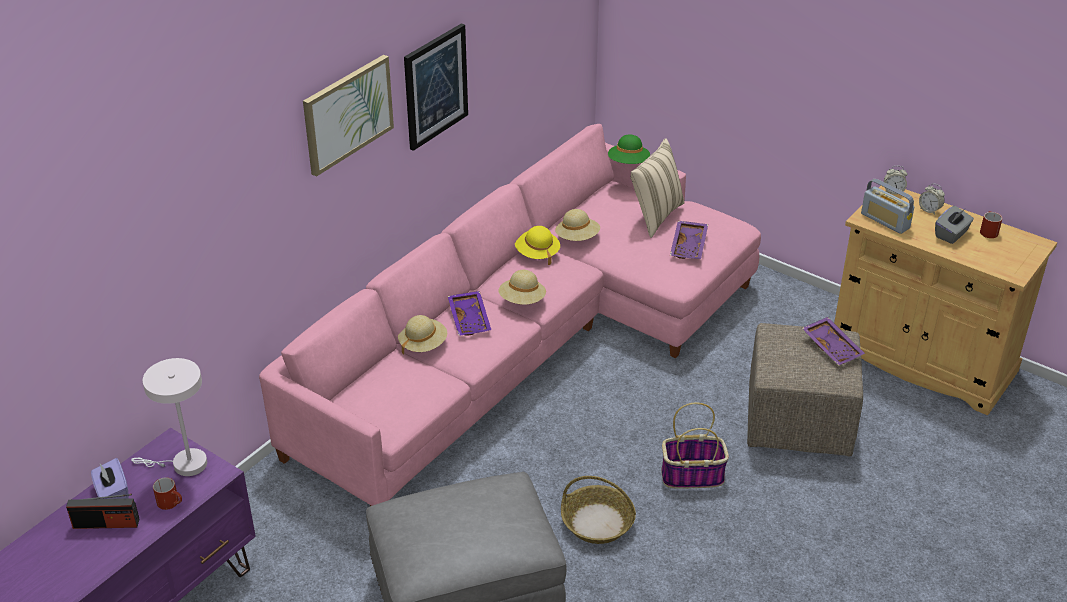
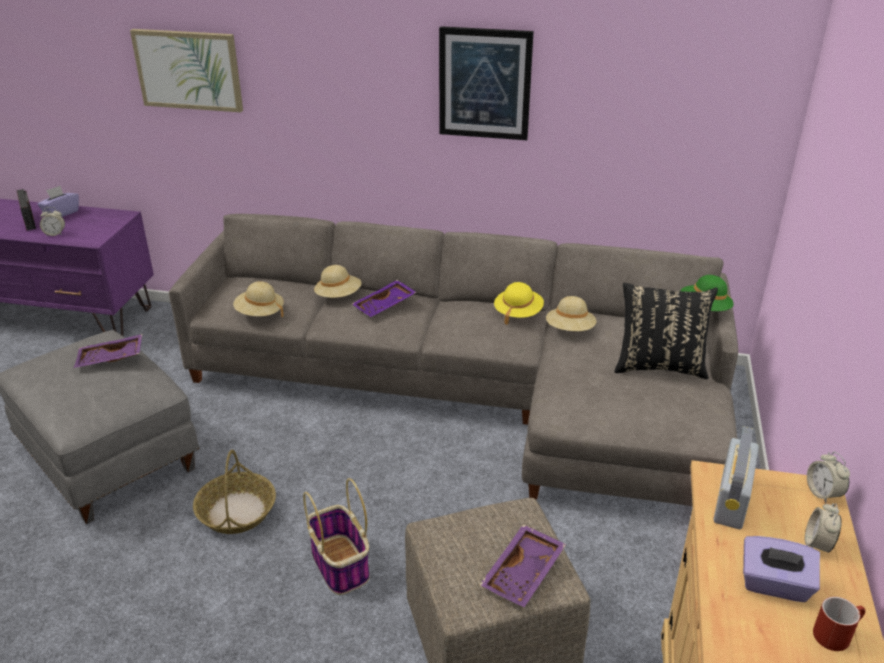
camera: 65 degrees right, 5 degrees down
(172, 503) = (55, 234): red mug -> alarm clock
(183, 464) = (99, 226): white table lamp -> none
(347, 113) = (357, 48): picture -> picture (188, 70)
(522, 300) = (437, 325): beige hat -> beige hat (260, 313)
(529, 341) = (476, 392): pink sofa -> grey sofa
(655, 216) = (659, 366): beige pillow -> black pillow
(689, 246) = (626, 403): purple tray -> purple tray (110, 359)
(951, 234) = (774, 585): grey tissue box -> purple tissue box

